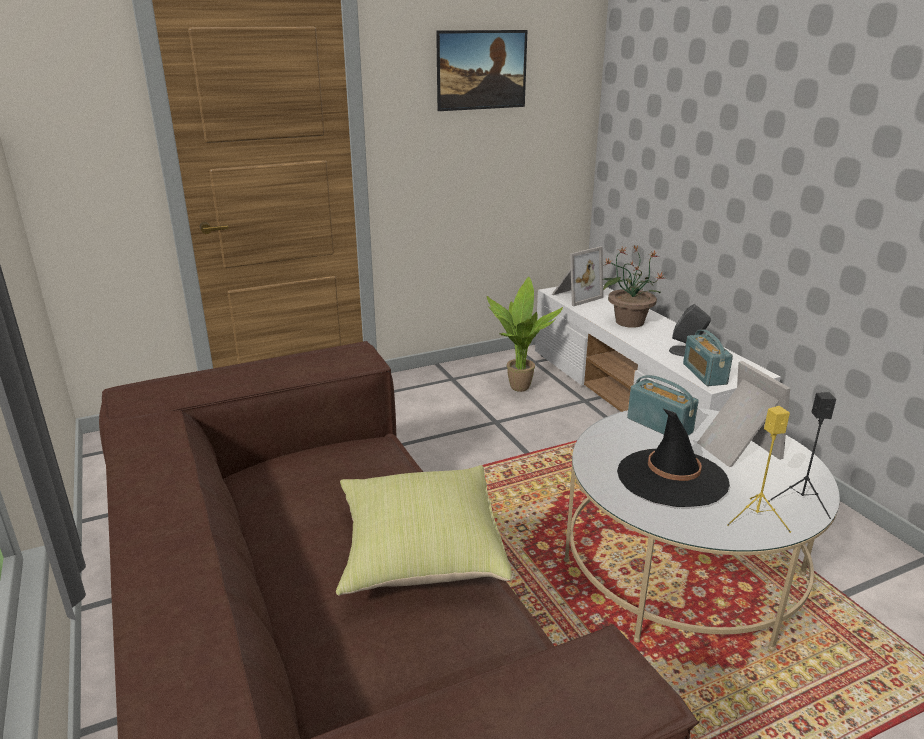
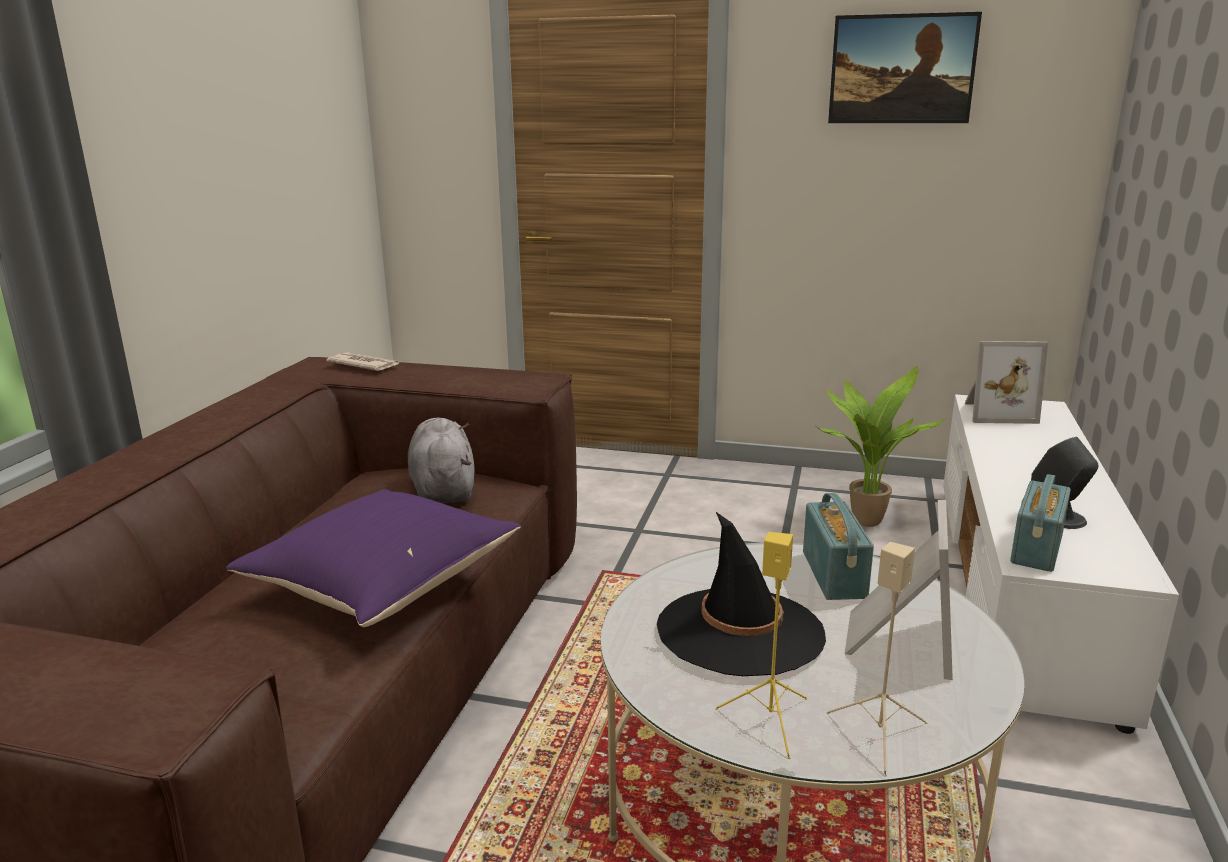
camera: 40 degrees right, 5 degrees down
(183, 381) = (364, 365): none -> newspaper
(335, 464) = (443, 489): none -> grey plush toy
(419, 552) = (383, 585): yellow pillow -> purple pillow
(628, 321) = (1027, 458): potted plant -> none
(800, 500) = (879, 735): black speaker -> beige speaker

